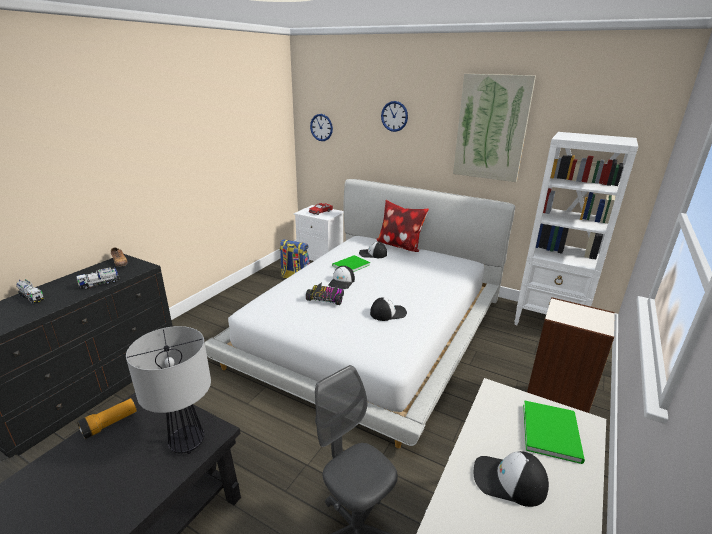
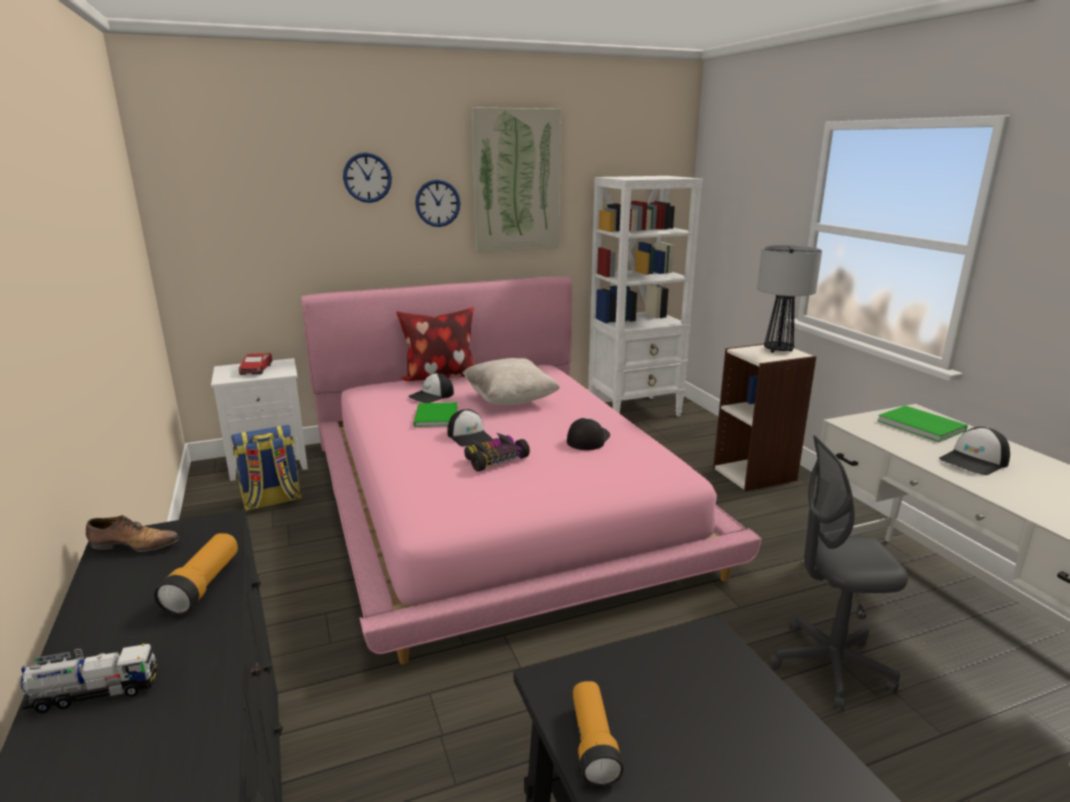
camera: 50 degrees left, 5 degrees down
(99, 284) = (203, 586): toy truck -> flashlight
(187, 442) = (712, 668): table lamp -> table lamp (777, 350)
(321, 127) = (215, 212): wall clock -> wall clock (437, 203)
(372, 328) = (497, 499): white bed -> pink bed
(401, 273) = (510, 400): none -> beige pillow

